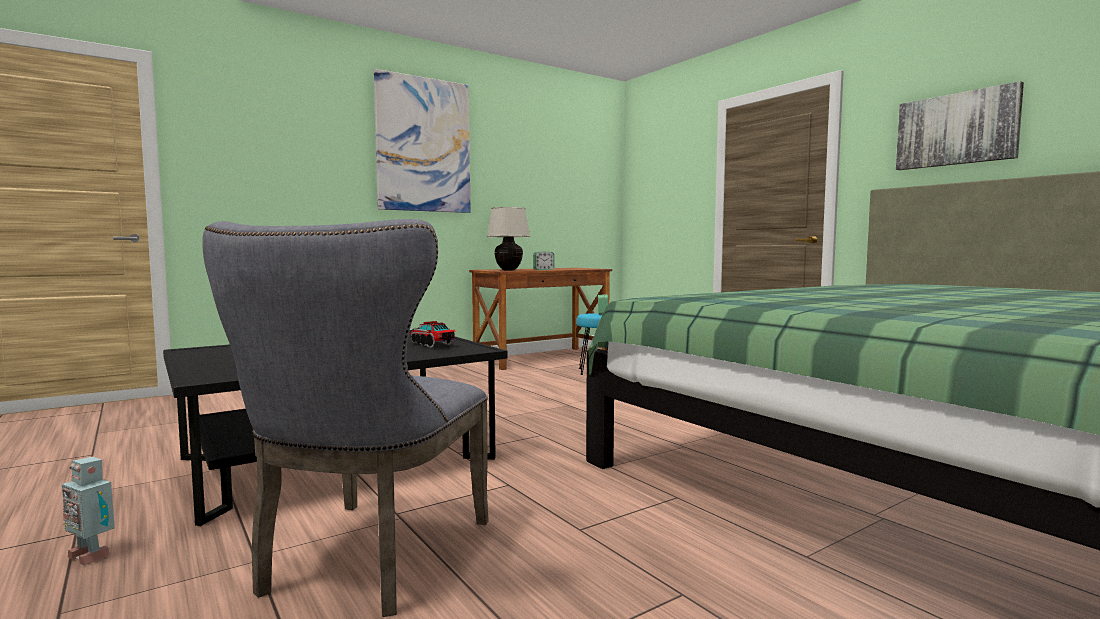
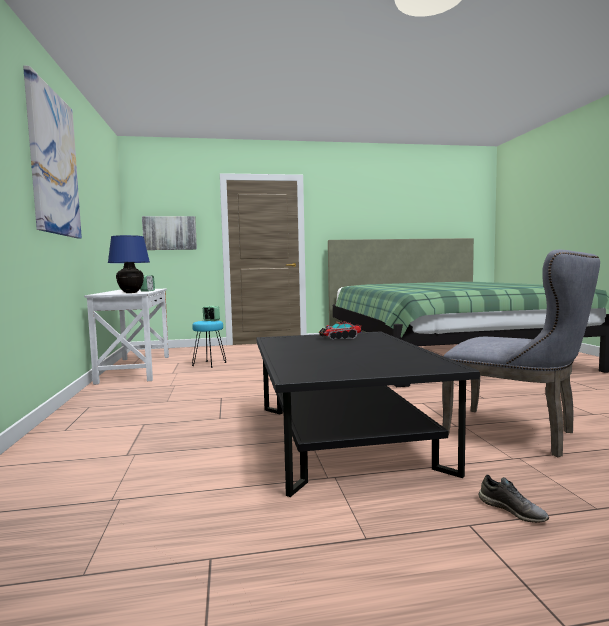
camera: 65 degrees left, 0 degrees up
(92, 555) = (512, 510): toy robot -> grey shoe
(509, 270) = (131, 292): beige table lamp -> blue table lamp
(542, 358) = (135, 369): brown desk -> white desk
(956, 129) = (357, 215): picture -> picture (170, 233)

